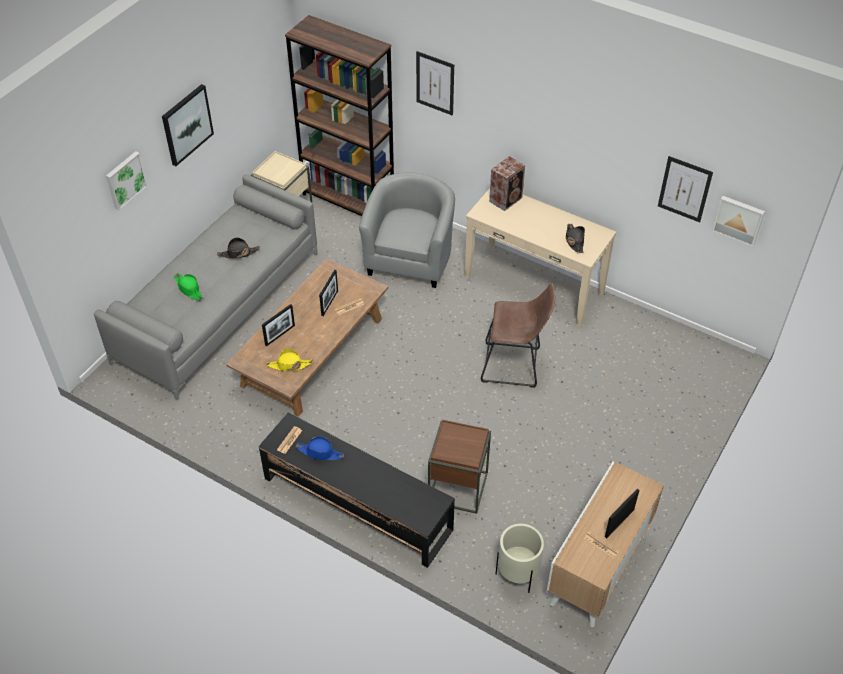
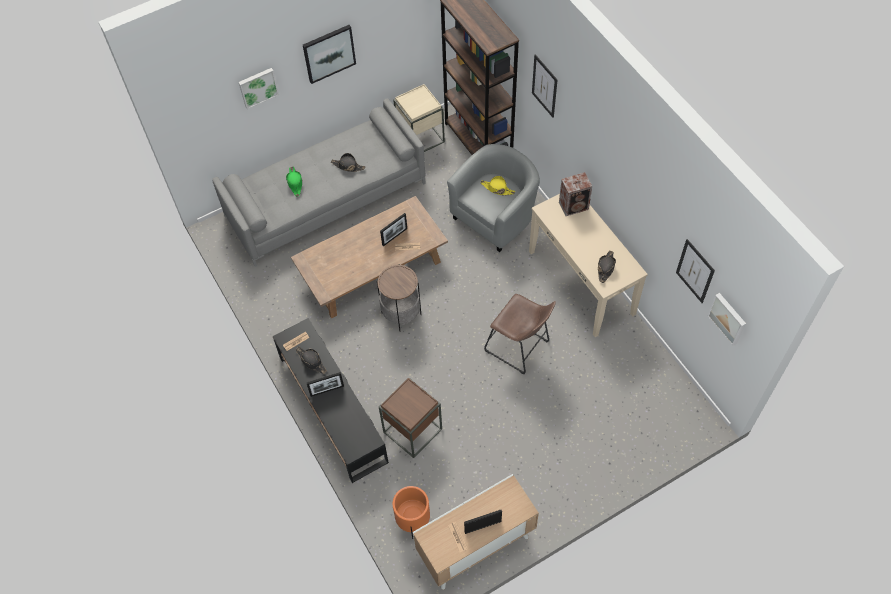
camera: 30 degrees right, 10 degrees up
(280, 335) = (342, 249): picture frame -> picture frame (327, 390)
(289, 365) = (334, 278): yellow hat -> yellow hat (497, 189)
(320, 452) = (311, 361): blue hat -> black hat
(372, 382) = (401, 314): none -> side table
(517, 575) = (413, 521): beige planter -> orange planter

